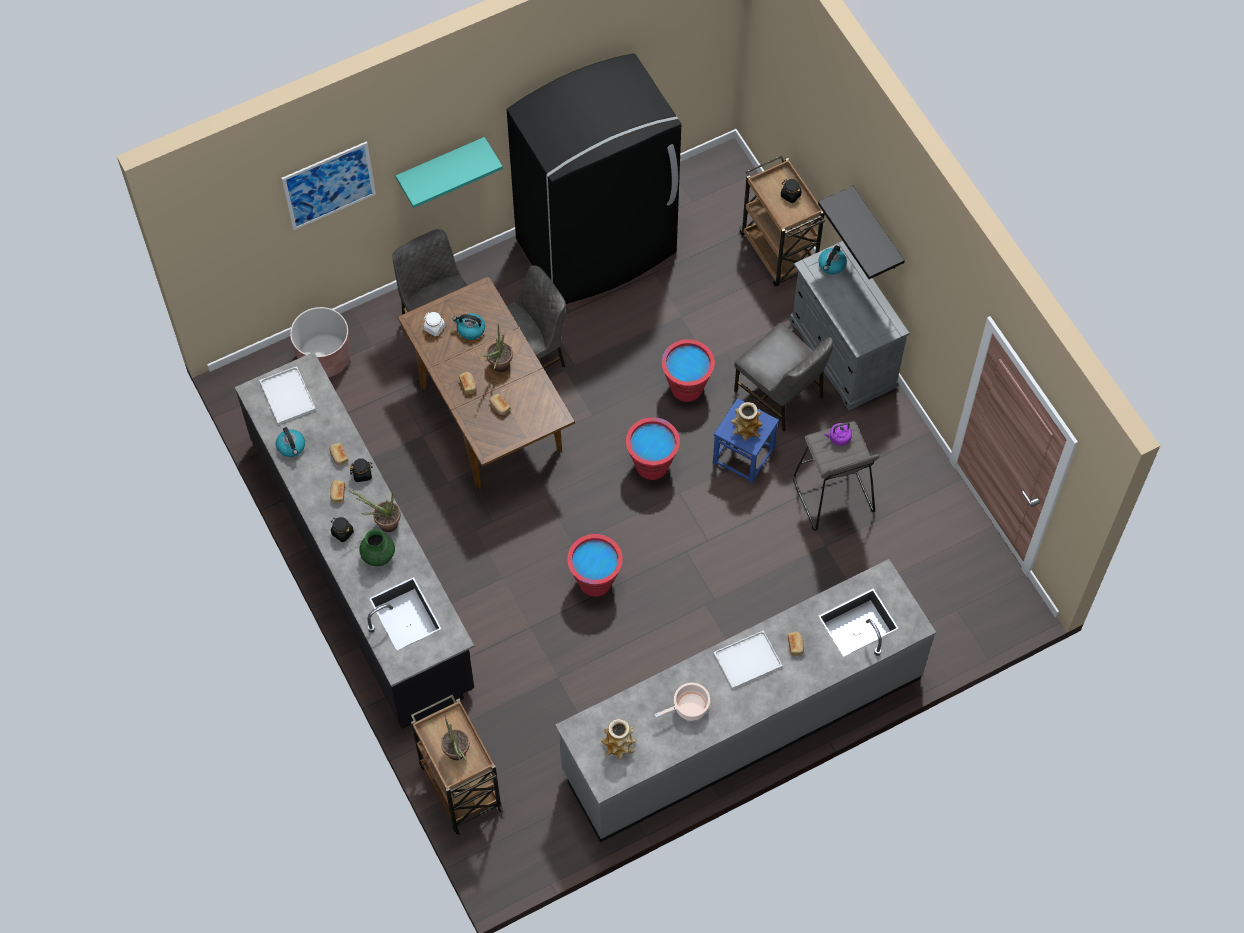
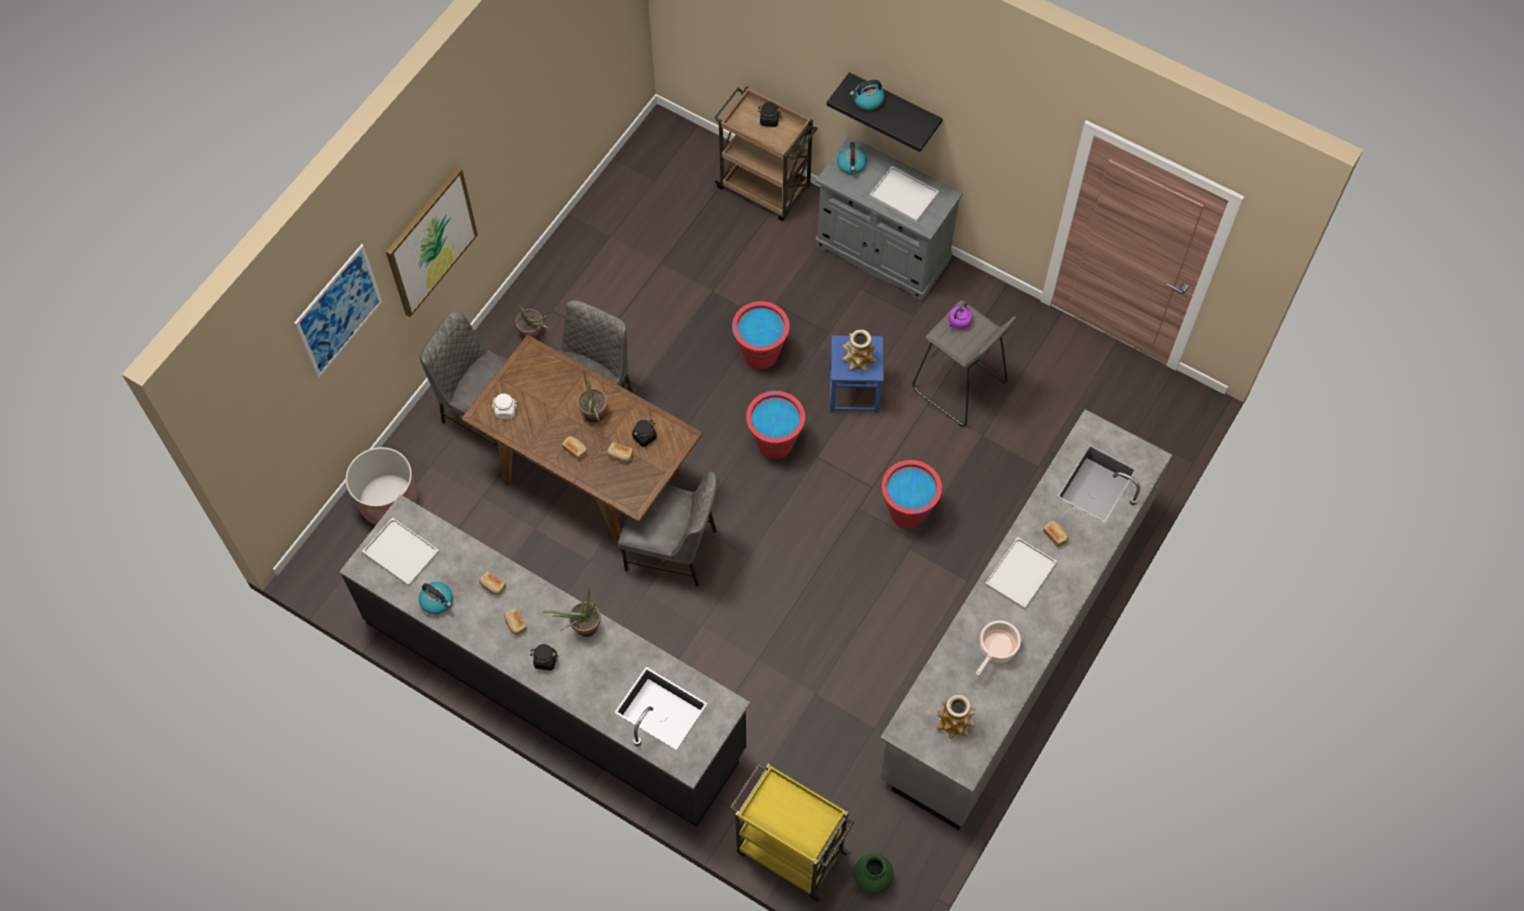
camera: 30 degrees left, 0 degrees up
(362, 474) = (528, 591): black jar -> black jar (644, 437)
(378, 556) = (597, 664): green vase -> green vase (872, 878)
(441, 165) = (431, 241): turquoise shelf -> picture
(457, 755) = (801, 821): potted plant -> potted plant (534, 335)
(460, 785) = (789, 851): brown cart -> yellow cart
(470, 330) = (543, 395): kettle -> kettle (867, 100)
(595, 581) = (792, 581): red bucket -> red bucket (907, 512)
(597, 248) = (593, 265): black fridge -> none
(780, 394) = (851, 317): grey chair -> grey chair (673, 550)
(859, 311) = (905, 195): none -> white tray

